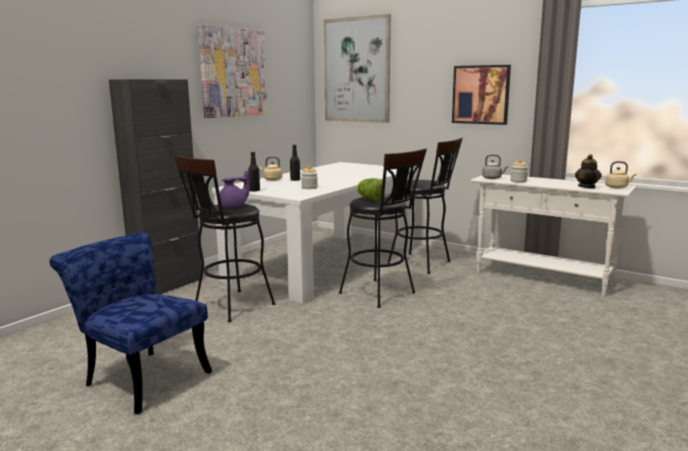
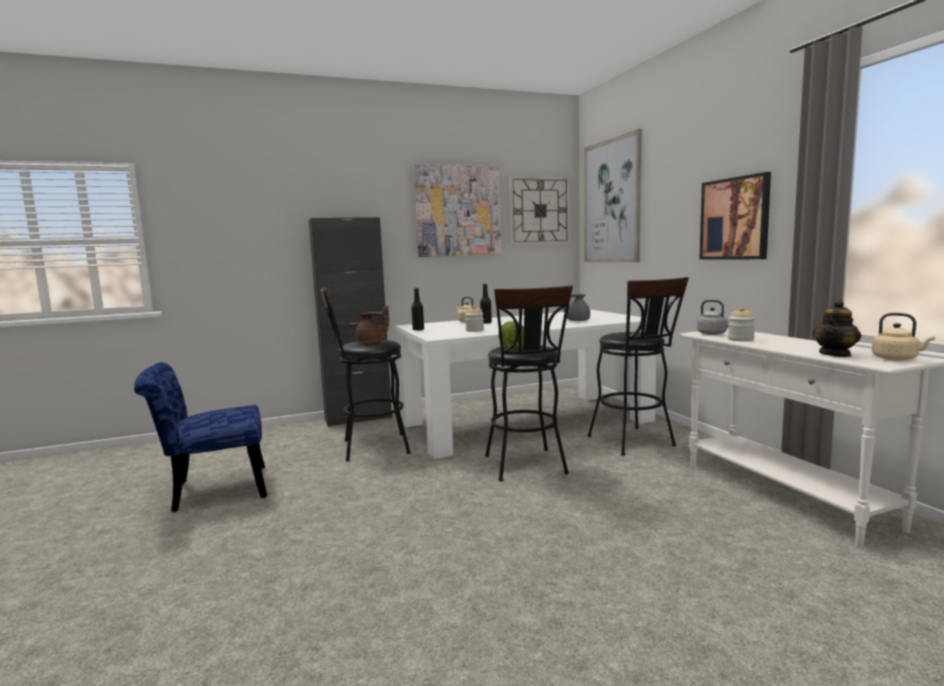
camera: 35 degrees right, 5 degrees down
(141, 377) = (211, 491): blue chair -> blue chair turned 90 degrees counterclockwise
(234, 207) = (371, 342): purple teapot -> brown teapot
(290, 73) = (539, 210): none -> wall clock
(362, 173) = (576, 320): none -> grey teapot

